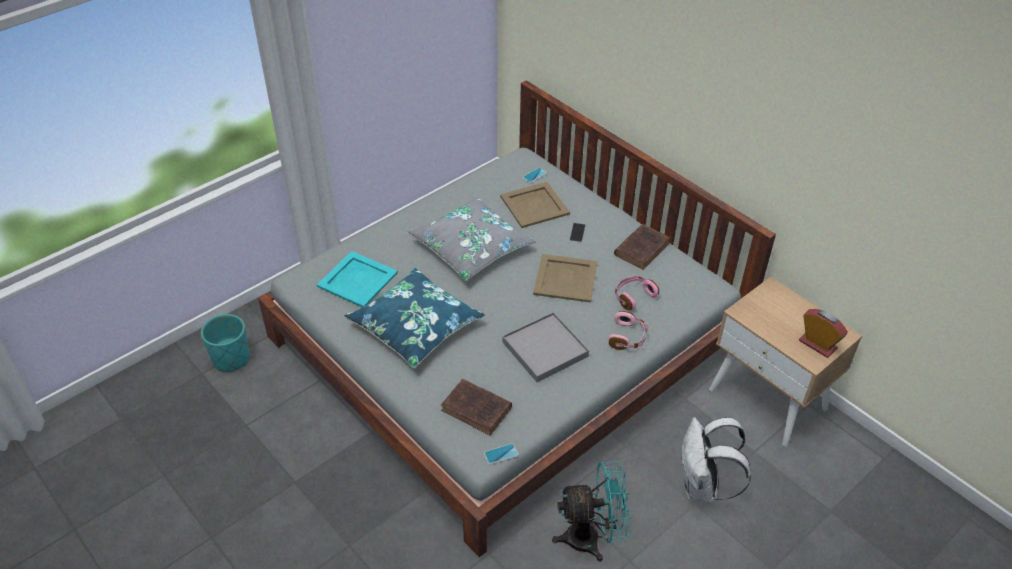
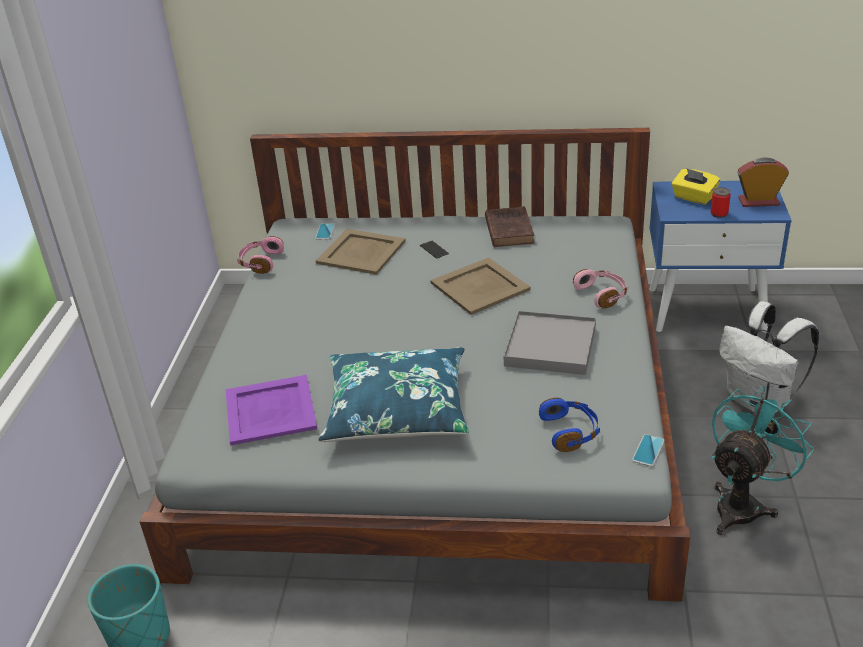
camera: 40 degrees left, 10 degrees down
(356, 280) = (269, 411): turquoise tray -> purple tray
(471, 247) = (351, 315): grey pillow -> none
(478, 410) = (570, 432): brown book -> blue headphones
(633, 296) = (558, 264): pink headphones -> pink headphones (260, 262)
(768, 399) = (707, 309): beige nightstand -> blue nightstand
(772, 334) = (719, 214): none -> can
(776, 309) = (693, 198): none -> yellow tissue box

